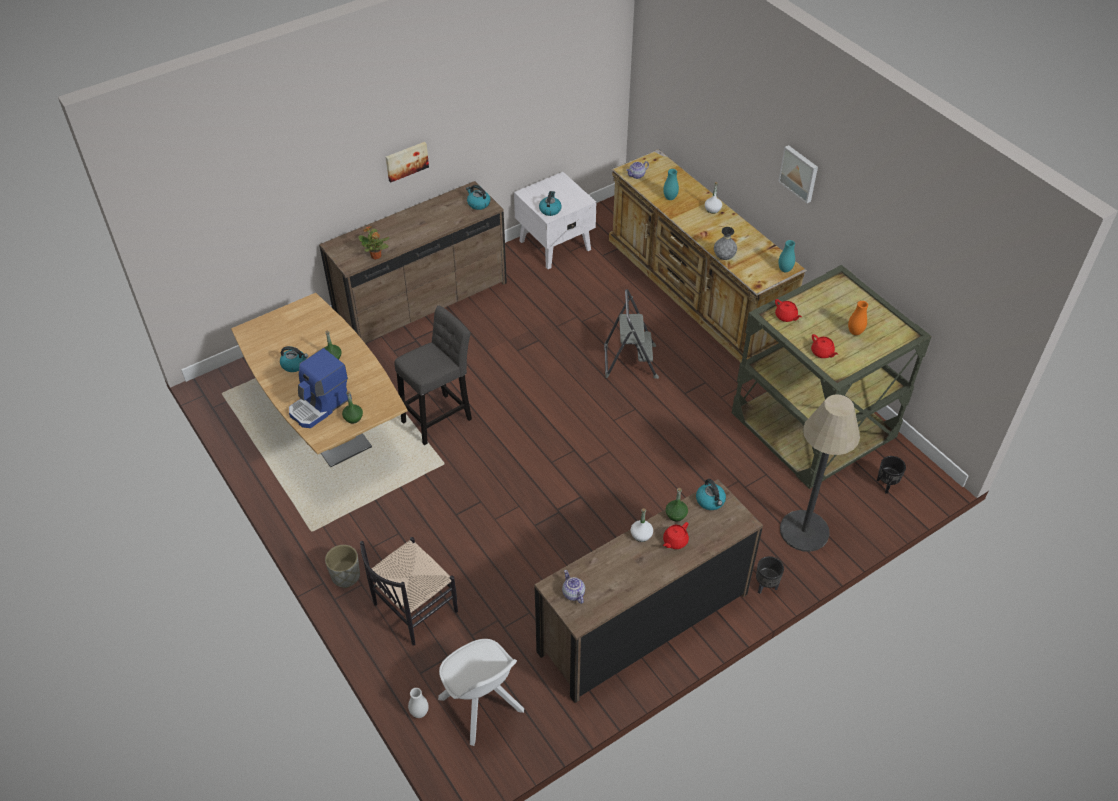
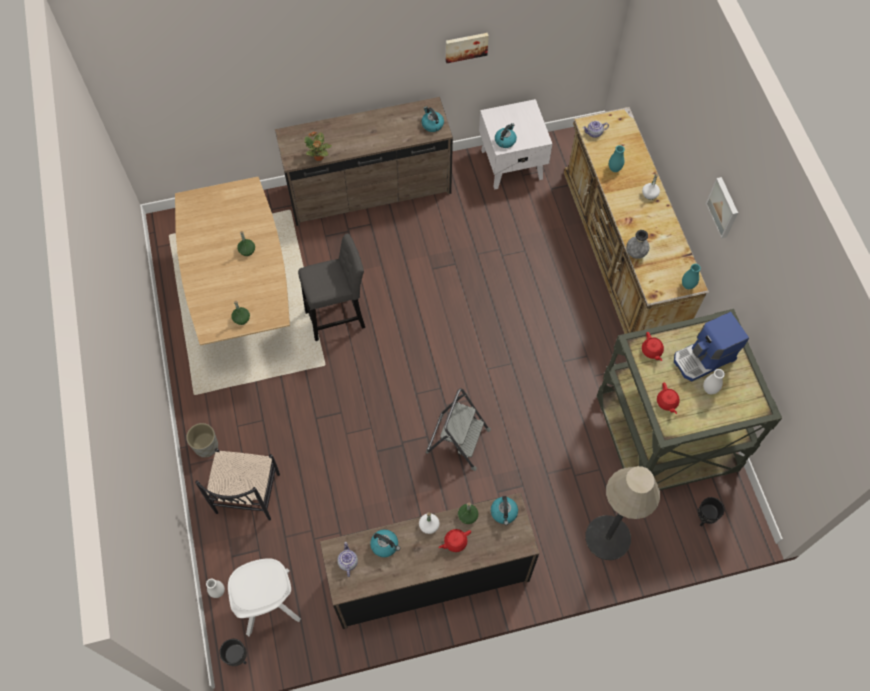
camera: 20 degrees right, 15 degrees up
(294, 364) = (213, 248): kettle -> kettle (385, 545)
(320, 406) = (219, 298): coffee machine -> coffee machine (704, 359)
(406, 161) = (368, 73): picture -> picture (466, 46)
(412, 610) = (247, 496): black chair -> black chair turned 60 degrees counterclockwise
(628, 360) = (526, 310): grey step ladder -> grey step ladder (455, 439)
(765, 586) = (548, 579): black planter -> black planter (237, 657)
(855, 332) = (709, 389): orange vase -> white vase

